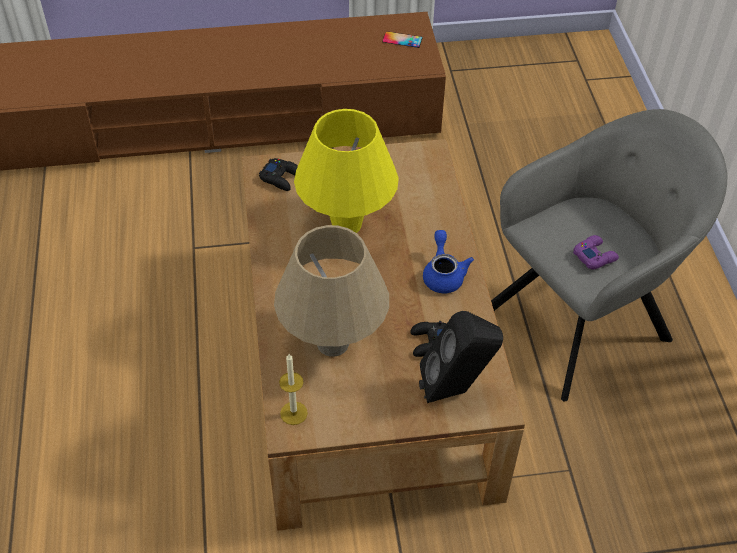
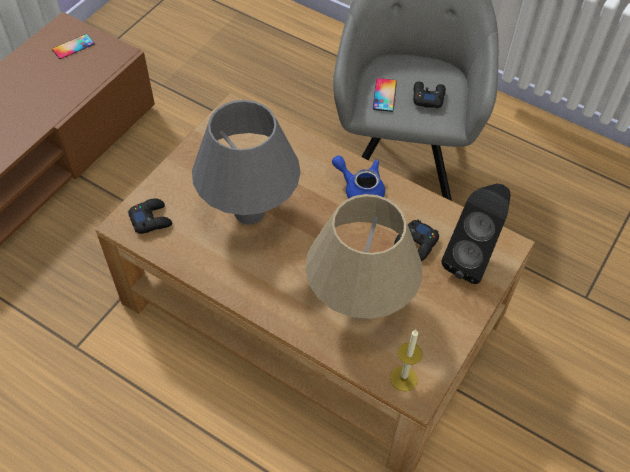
camera: 50 degrees left, 5 degrees up
(346, 224) = (249, 212): yellow table lamp -> grey table lamp
(561, 227) = (384, 95): none -> phone
(594, 256) = (427, 97): purple game controller -> black game controller

